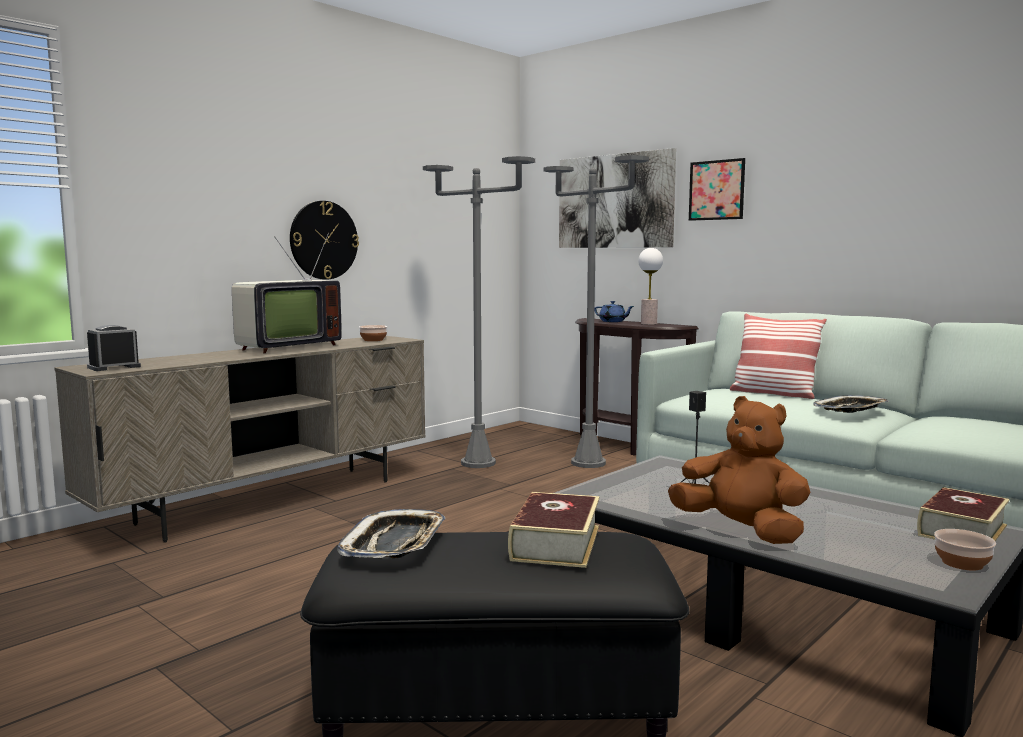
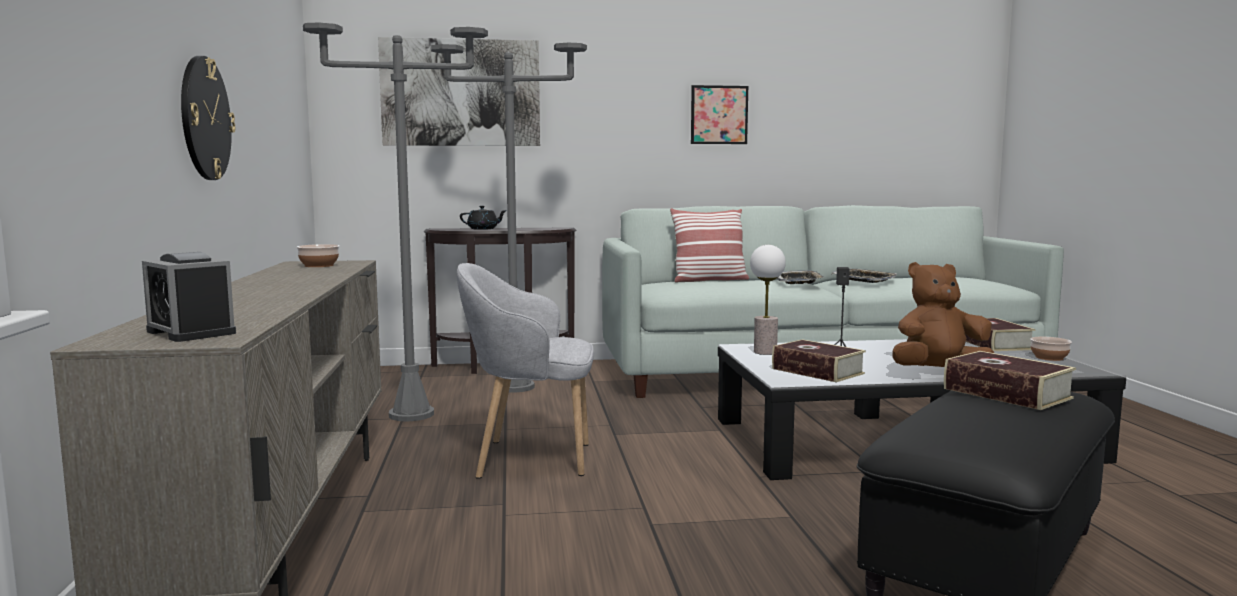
camera: 50 degrees left, 0 degrees up
(114, 367) = (191, 332): alarm clock -> alarm clock turned 45 degrees counterclockwise
(285, 347) = (264, 283): television -> none
(395, 543) = (958, 427): tray -> tray (864, 280)
(456, 511) = (529, 459): none -> grey armchair
(613, 321) = (483, 229): blue teapot -> black teapot
(636, 495) = (817, 371): none -> book
(649, 324) = (529, 228): table lamp -> table lamp (765, 352)
(716, 190) = (587, 88): picture -> picture (719, 115)

